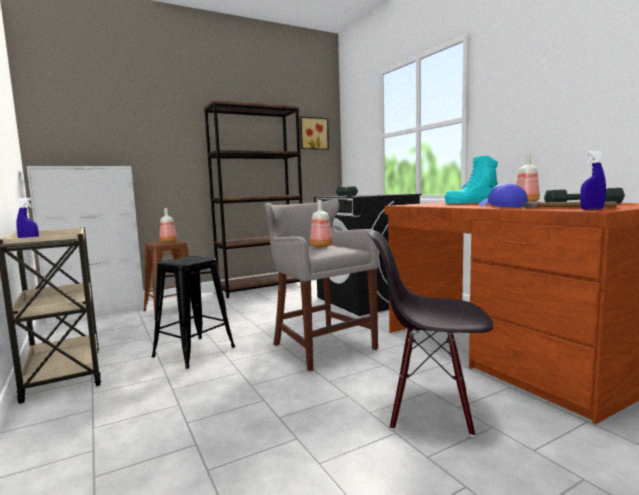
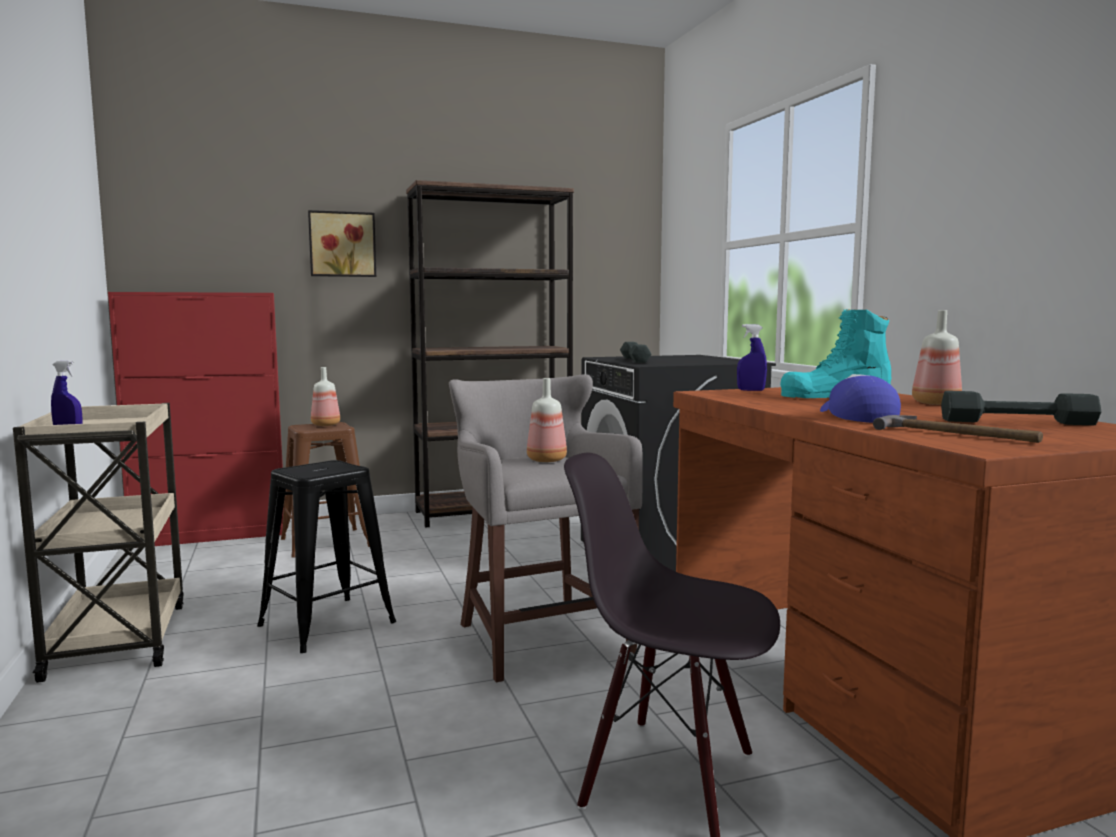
camera: 10 degrees right, 0 degrees up
(98, 312) = (212, 535): white cabinet -> red cabinet
(313, 133) = (607, 234): picture -> picture (342, 244)
(592, 209) = (984, 445): blue spray bottle -> blue spray bottle (751, 390)

